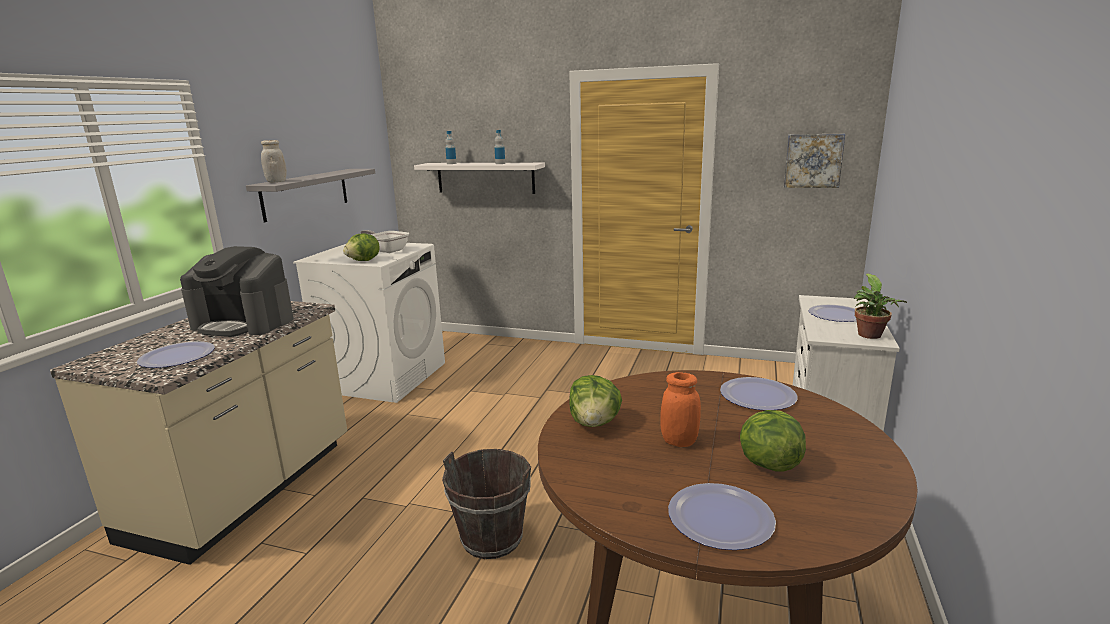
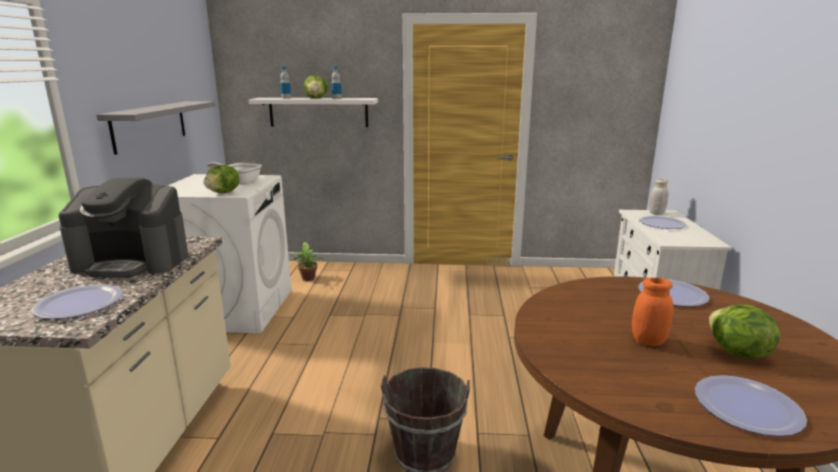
camera: 15 degrees left, 0 degrees up
(276, 181) = (128, 111): white jar -> white jar (656, 213)
(594, 423) = (561, 332): lettuce -> lettuce (316, 98)
(813, 160) = (612, 98): picture -> none
(870, 336) = (703, 239): potted plant -> potted plant (308, 279)

